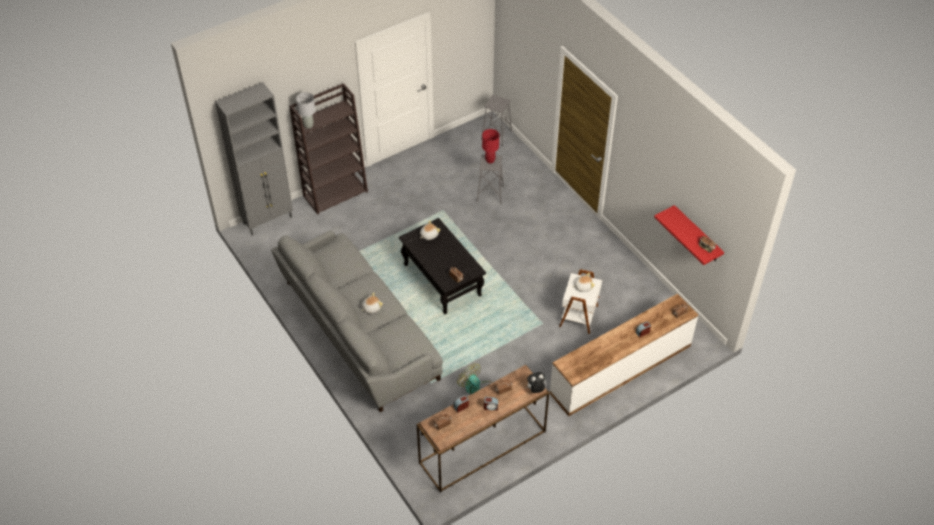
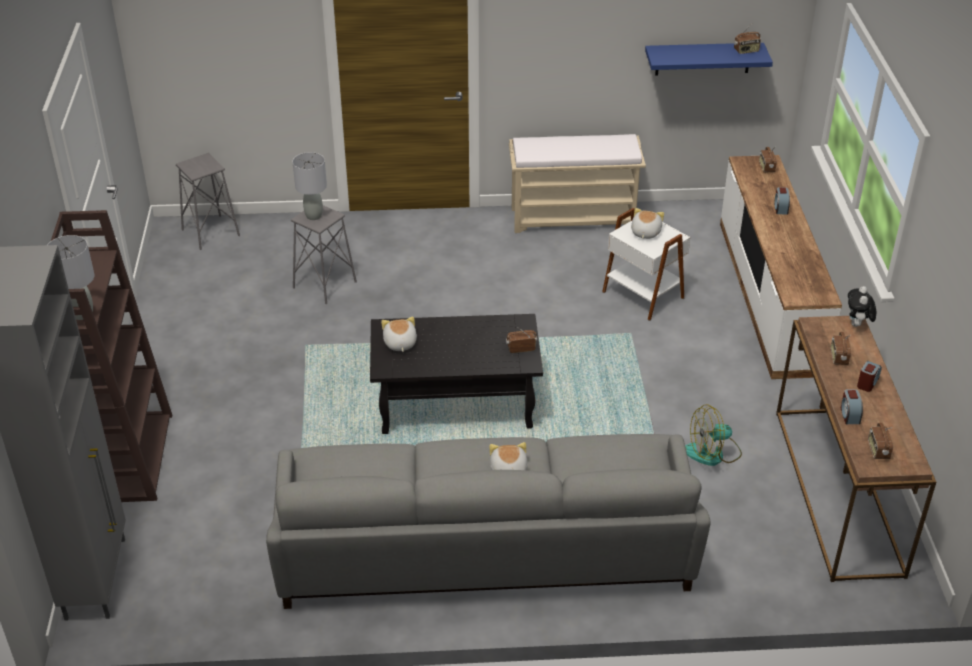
camera: 60 degrees left, 10 degrees down
(490, 160) = (313, 216): red table lamp -> grey table lamp
(623, 261) = (574, 218): none -> beige bench
(697, 235) = (703, 58): red shelf -> blue shelf

